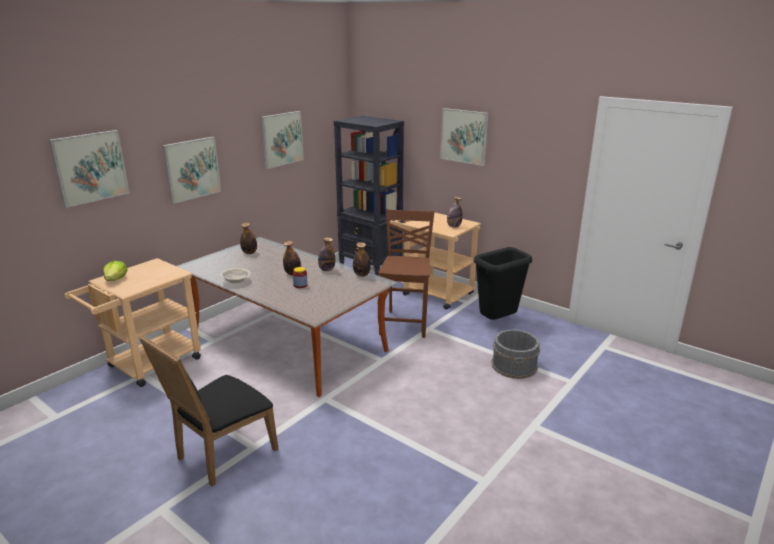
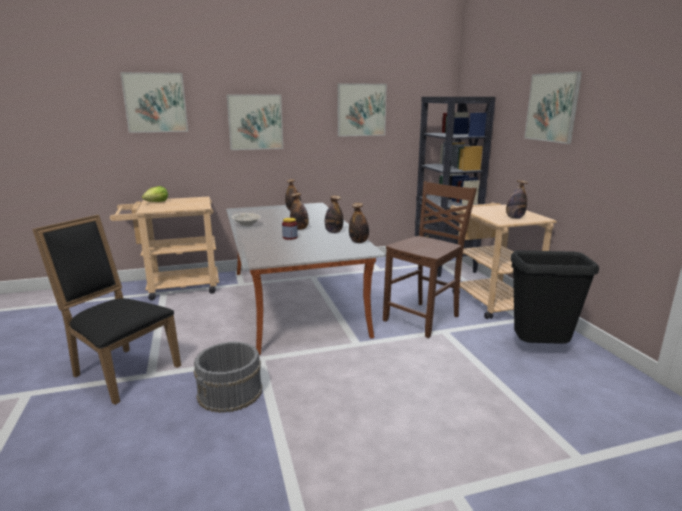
camera: 35 degrees right, 5 degrees down
(221, 455) = (121, 371): black chair -> black chair turned 45 degrees clockwise
(514, 365) = (510, 405): grey bucket -> grey bucket (230, 392)

